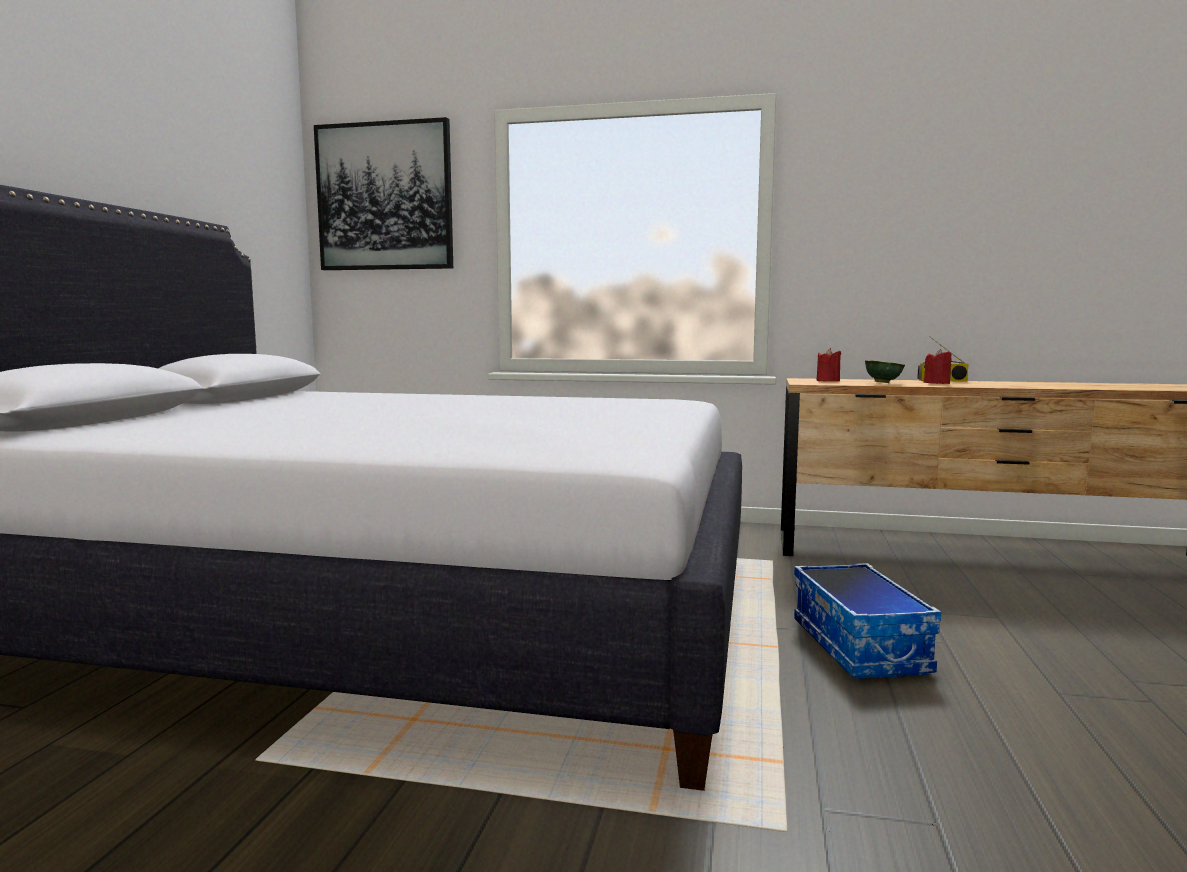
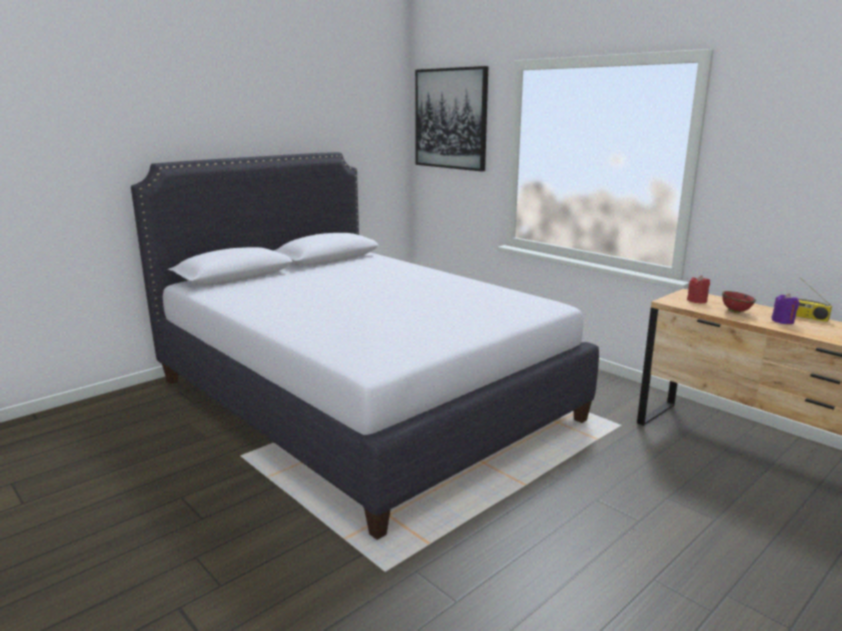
camera: 35 degrees right, 10 degrees up
(861, 647) = (577, 503): storage box -> none
(882, 383) = (735, 311): green bowl -> red bowl
(937, 383) = (783, 321): red candle -> purple candle

